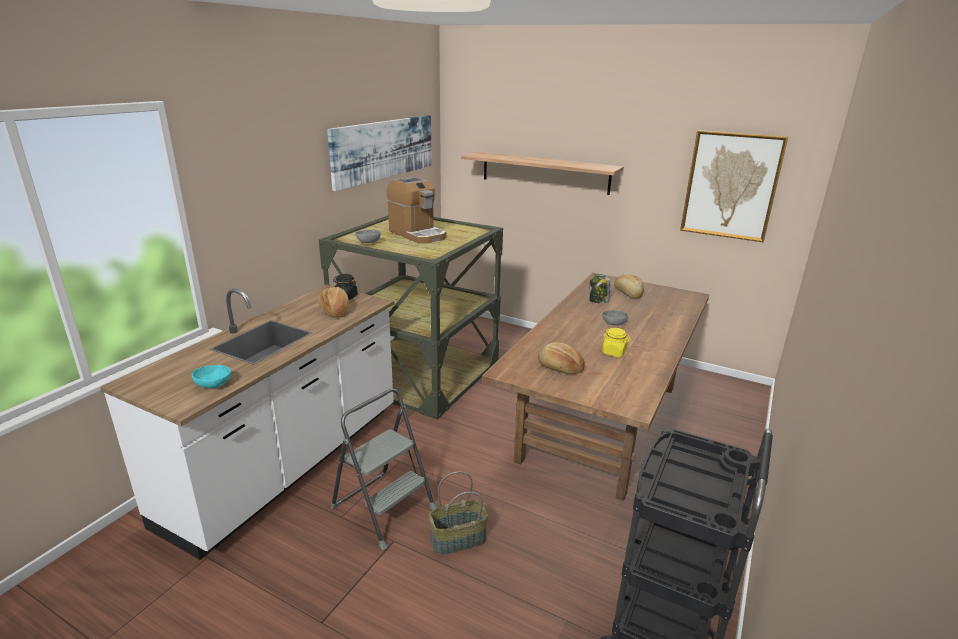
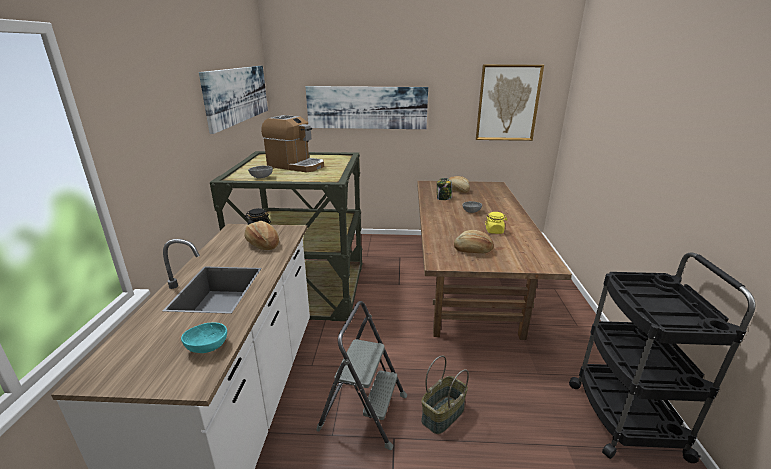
camera: 25 degrees left, 0 degrees up
(544, 172) = (367, 107): shelf -> picture

